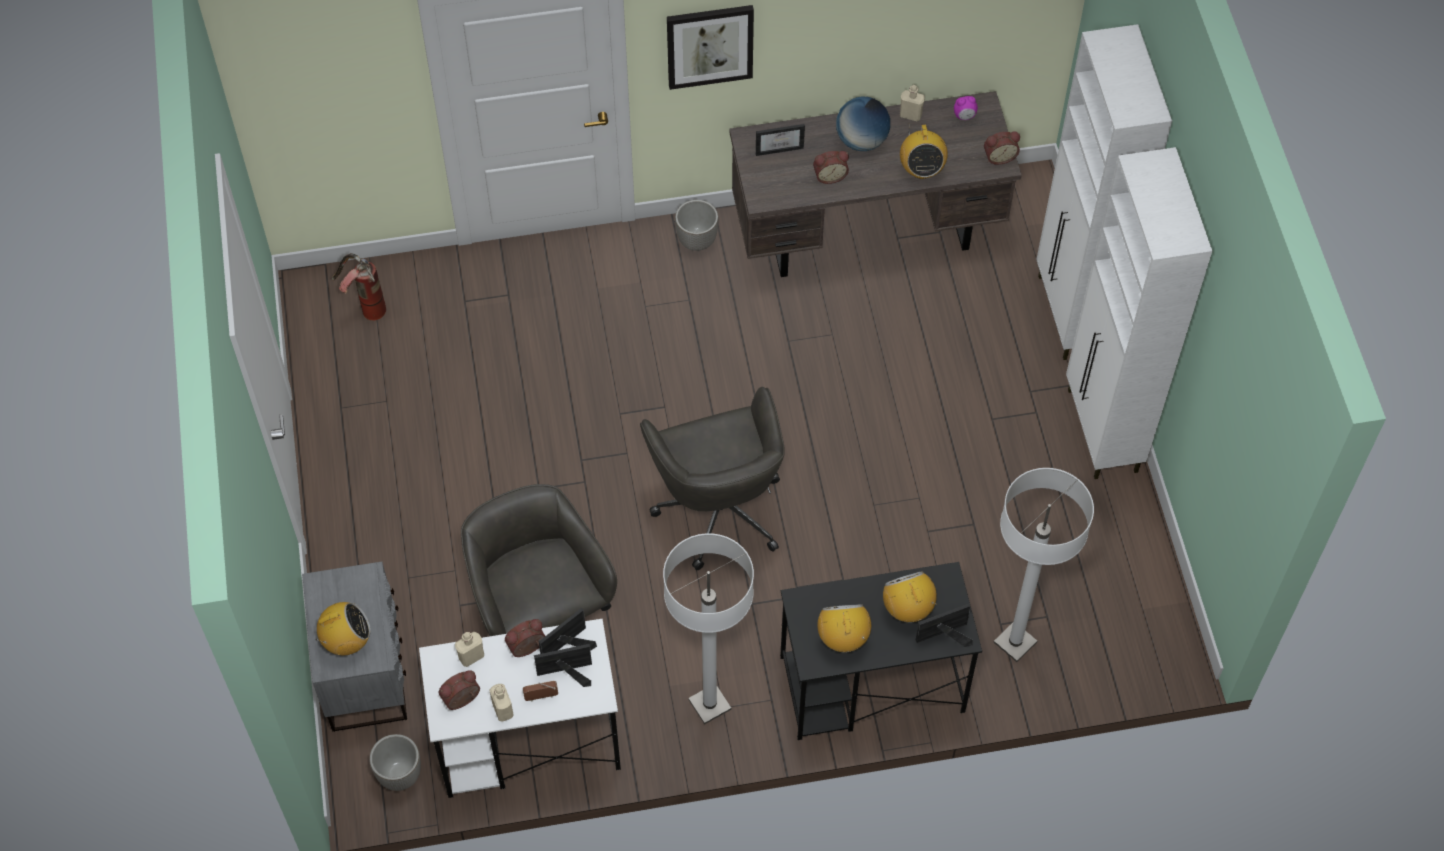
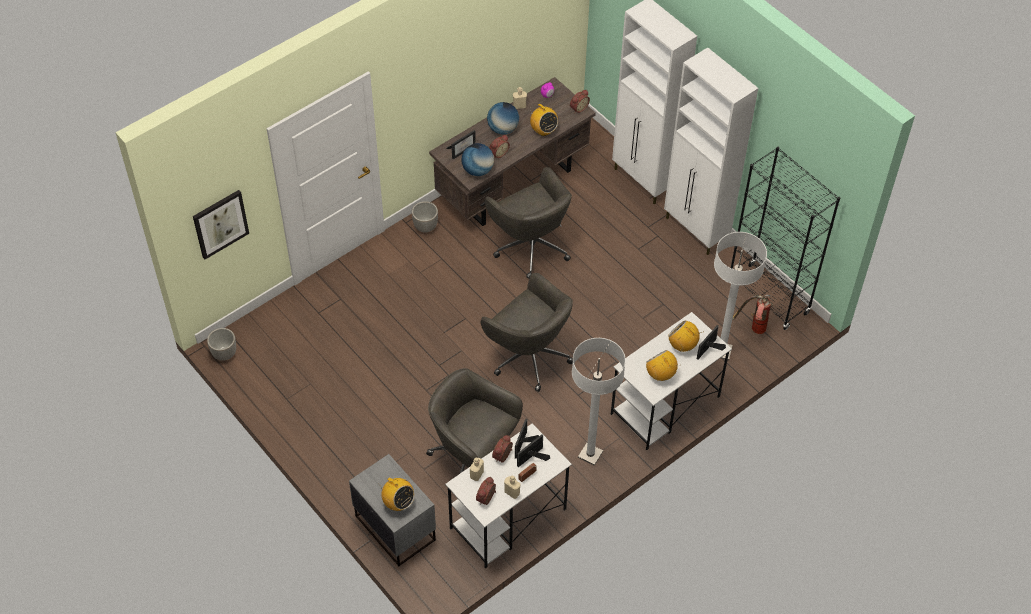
camera: 30 degrees left, 5 degrees down
(347, 641) = (398, 502): radio -> radio turned 90 degrees clockwise
(364, 308) = (264, 341): fire extinguisher -> fire extinguisher (753, 329)
(399, 775) = (450, 570): planter -> planter (224, 354)
(709, 45) = (415, 103): picture -> picture (220, 223)
(781, 189) = (477, 170): none -> globe
(831, 340) = (530, 246): none -> grey office chair
(870, 685) = (664, 406): black desk -> white desk
(1147, 591) = (768, 297): none -> black bookcase

